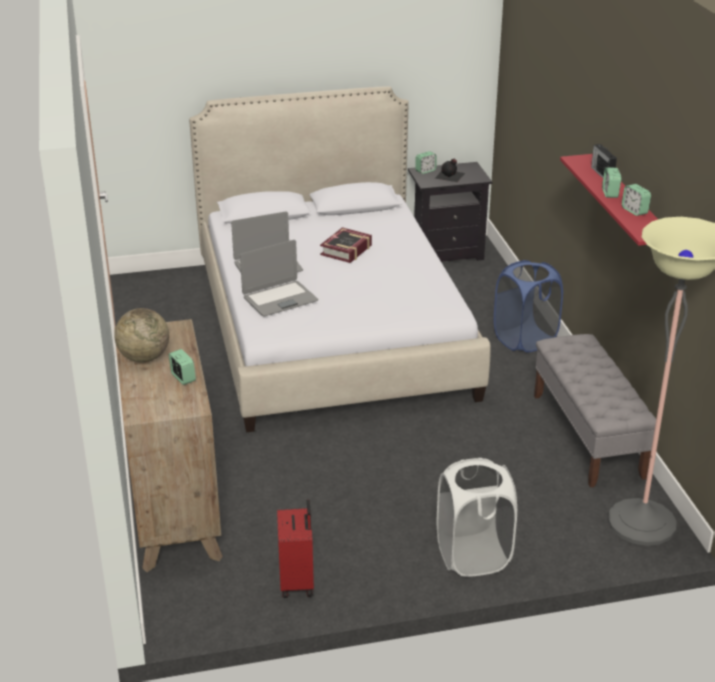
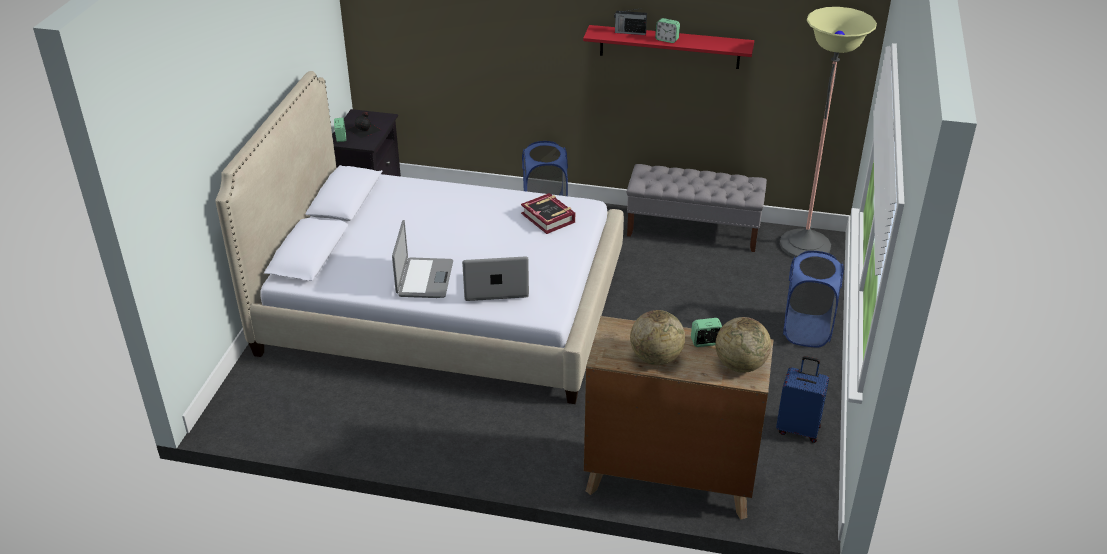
camera: 65 degrees left, 5 degrees up
(158, 403) = (740, 365): none -> globe
(280, 299) = (495, 286): laptop -> laptop turned 90 degrees counterclockwise
(298, 582) = (798, 429): red suitcase -> blue suitcase
(346, 250) = (432, 227): book -> book (548, 218)
(473, 556) = (806, 330): white laundry basket -> blue laundry basket
(634, 211) = (703, 40): alarm clock -> none

